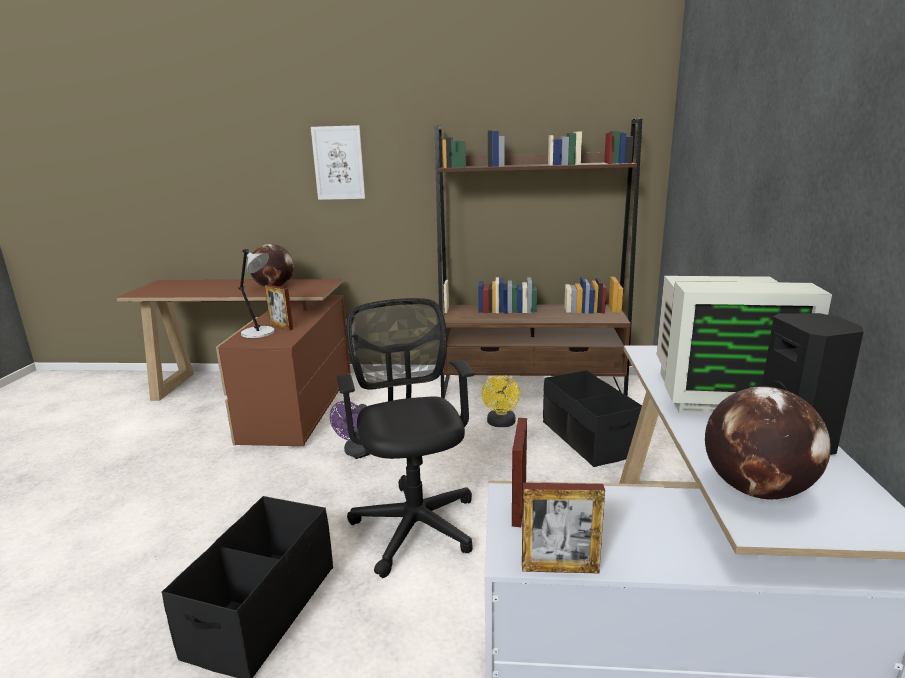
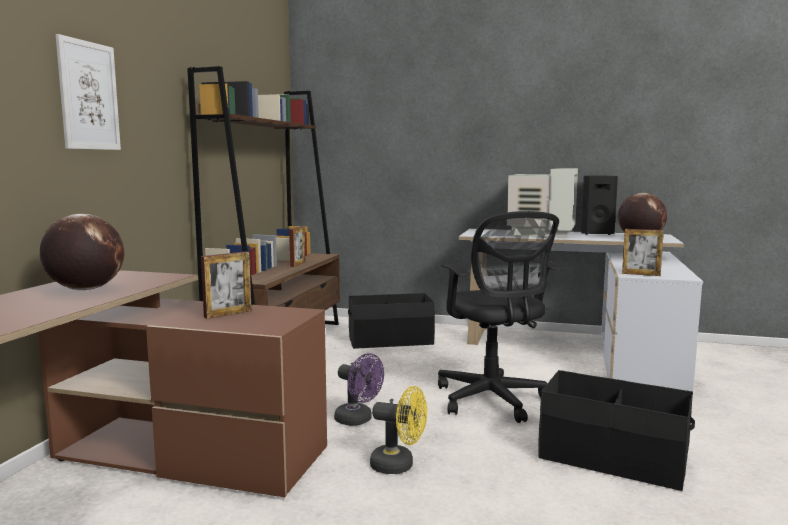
camera: 80 degrees left, 10 degrees down
(259, 333) = (244, 321): grey table lamp -> none
(414, 522) = (493, 401): black office chair -> black office chair turned 105 degrees counterclockwise
(501, 424) = (343, 361): yellow fan -> yellow fan (399, 465)
(560, 568) = (689, 273): picture frame -> picture frame (298, 264)

